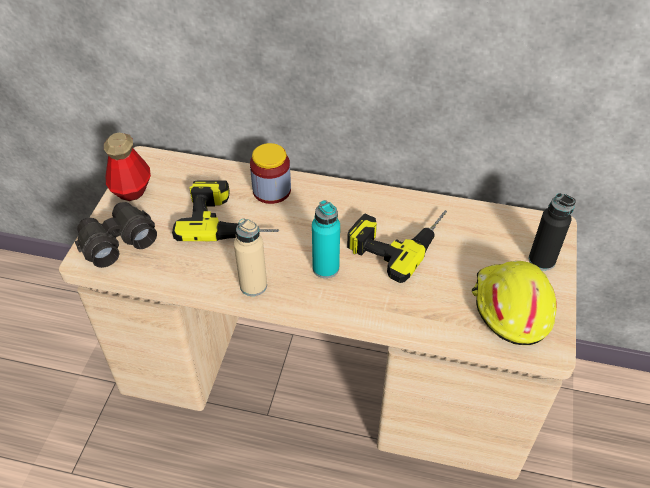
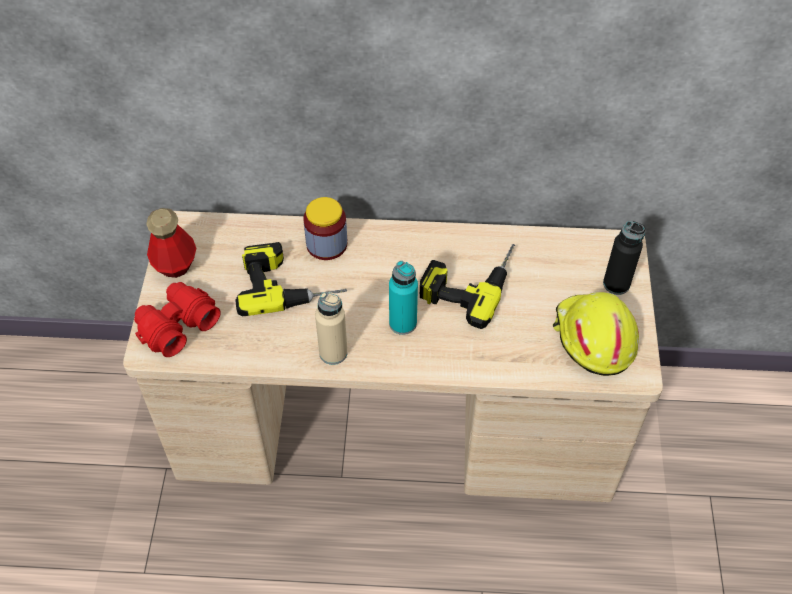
camera: 10 degrees left, 5 degrees up
(117, 241) = (176, 325): black binoculars -> red binoculars

